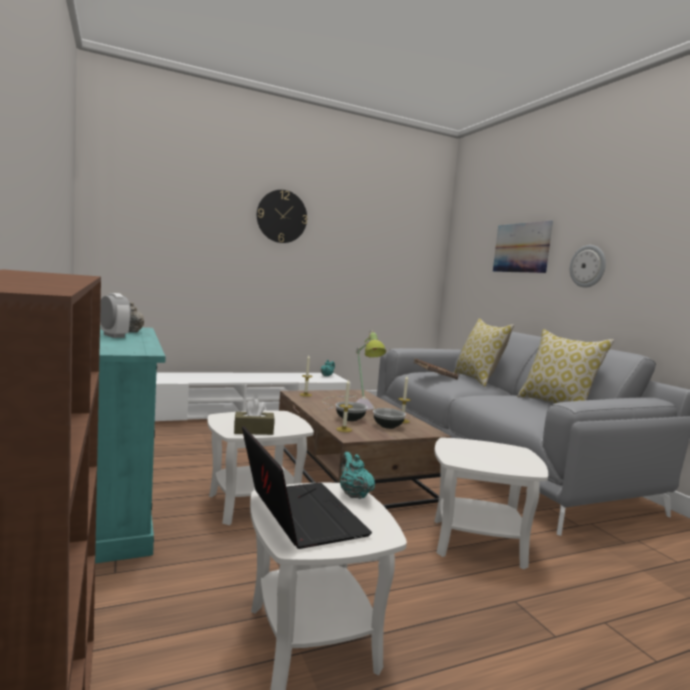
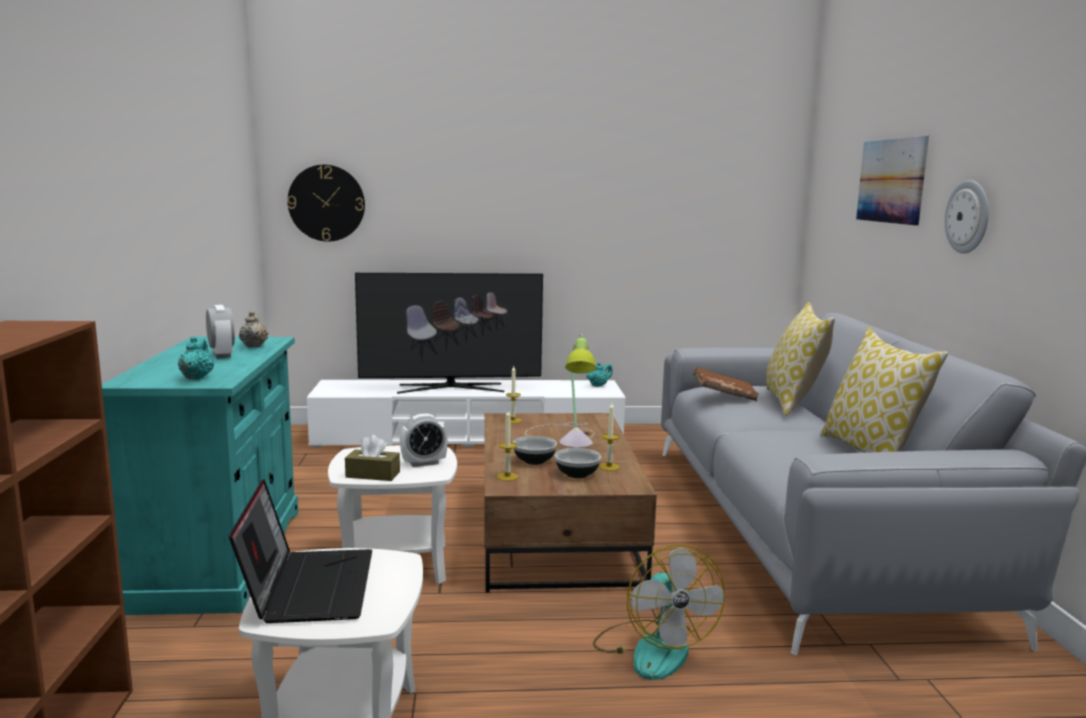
camera: 20 degrees right, 5 degrees up
(227, 377) = (450, 388): none -> television
(282, 216) = (525, 155): wall clock -> wall clock (326, 203)
(283, 422) = (424, 463): none -> alarm clock
(354, 494) = (400, 568): turquoise teapot -> turquoise teapot (197, 377)
(478, 542) = (653, 648): white side table -> fan

